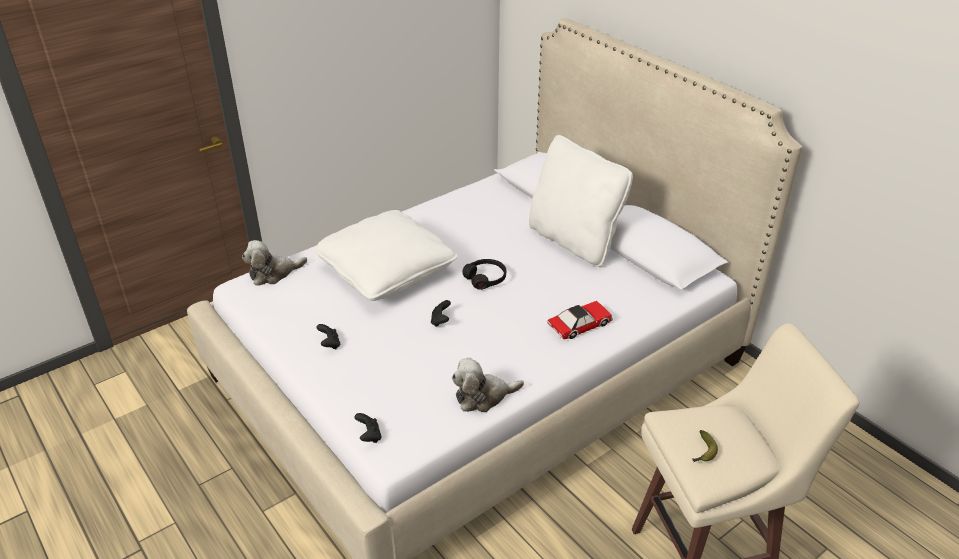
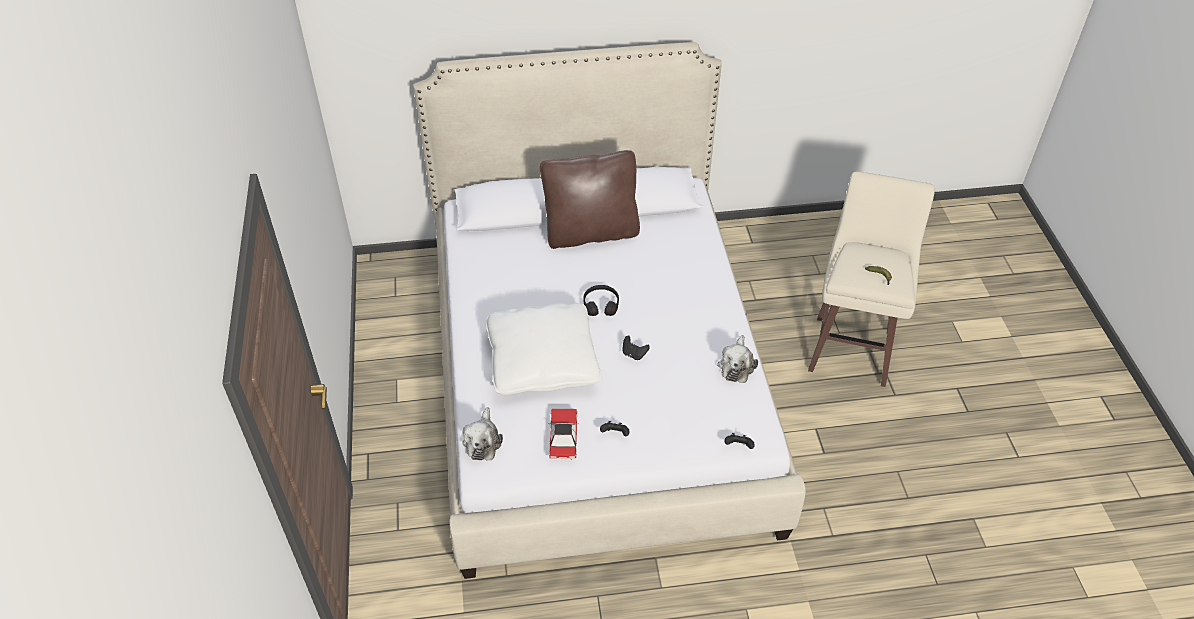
camera: 60 degrees left, 10 degrees up
(574, 241) = (591, 233): white pillow -> brown pillow
(580, 325) = (695, 279): toy car -> toy car (563, 437)

